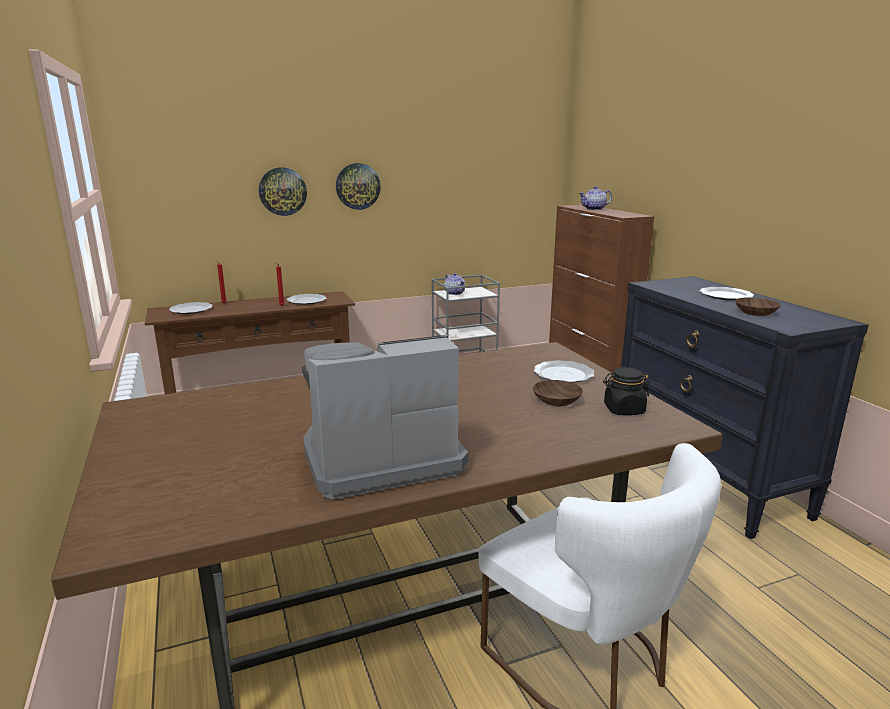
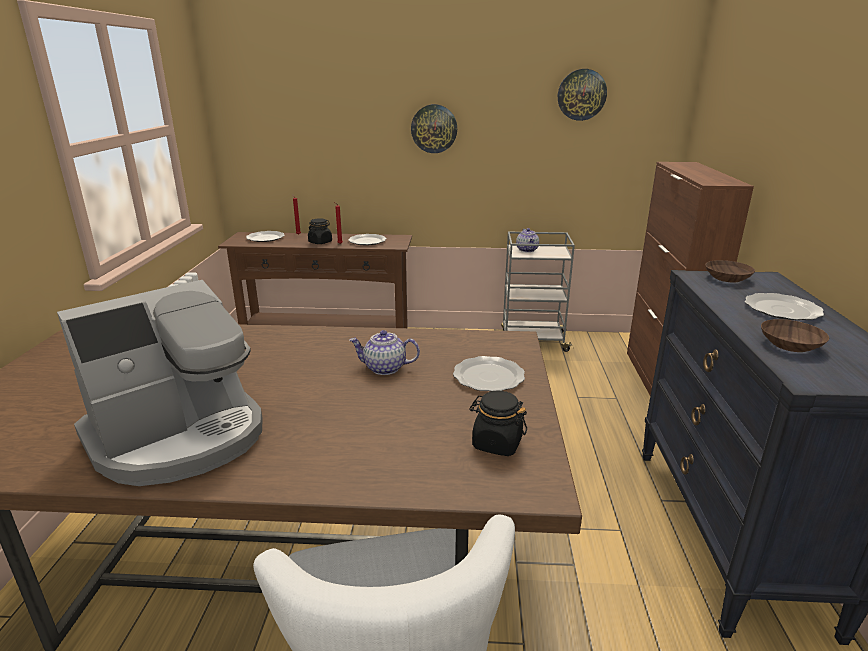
camera: 25 degrees right, 5 degrees up
(258, 307) = (320, 242): none -> black jar
(282, 191) = (358, 131): wall clock -> wall clock (581, 95)
(379, 458) = (180, 436): coffee machine -> coffee machine turned 135 degrees clockwise
(555, 400) = (435, 410): brown bowl -> brown bowl (726, 278)
(594, 209) = (692, 169): teapot -> teapot (384, 368)

